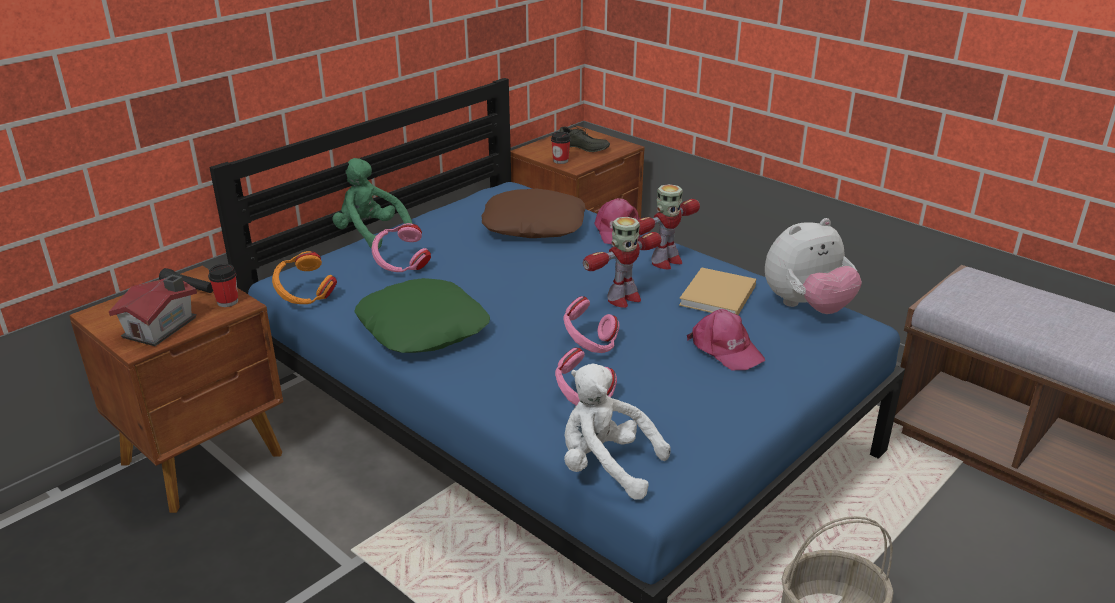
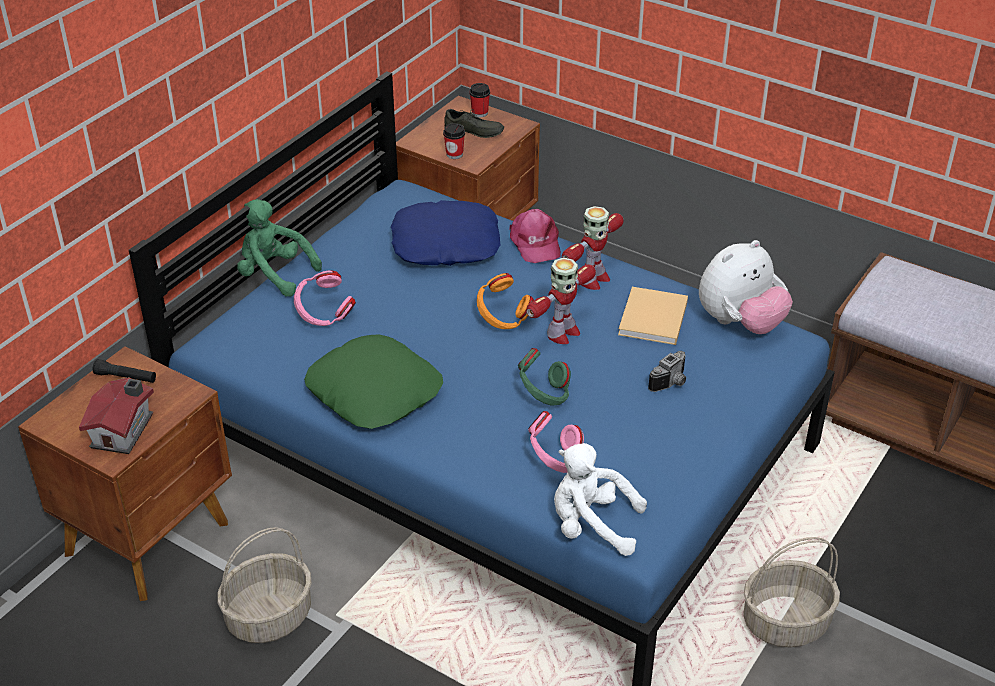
camera: 10 degrees left, 10 degrees up
(227, 302) = (175, 391): cup -> cup (480, 113)
(286, 542) = (269, 616): none -> basket
(305, 298) = (240, 368): orange headphones -> orange headphones (503, 319)
(534, 224) = (446, 243): brown pillow -> blue pillow
(589, 347) = (544, 396): pink headphones -> green headphones
(725, 349) = (672, 383): pink cap -> camera

